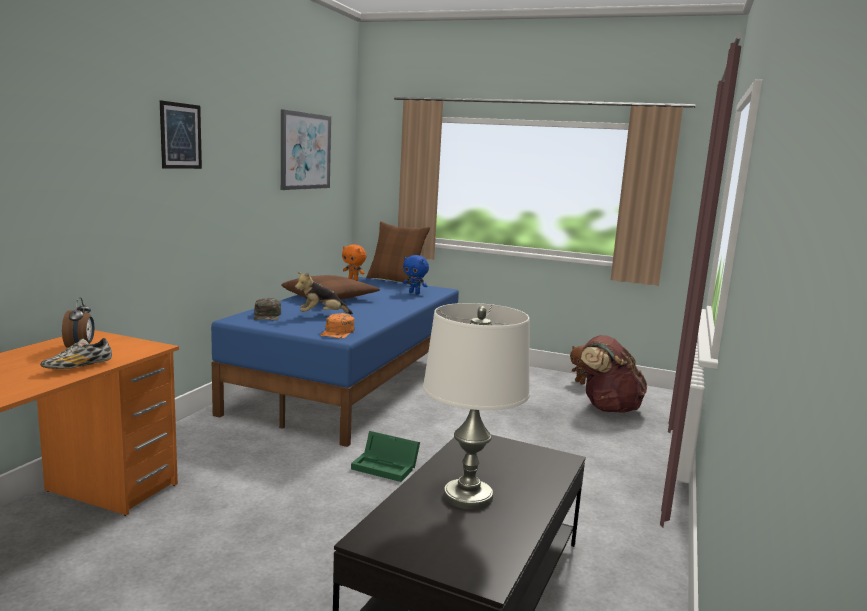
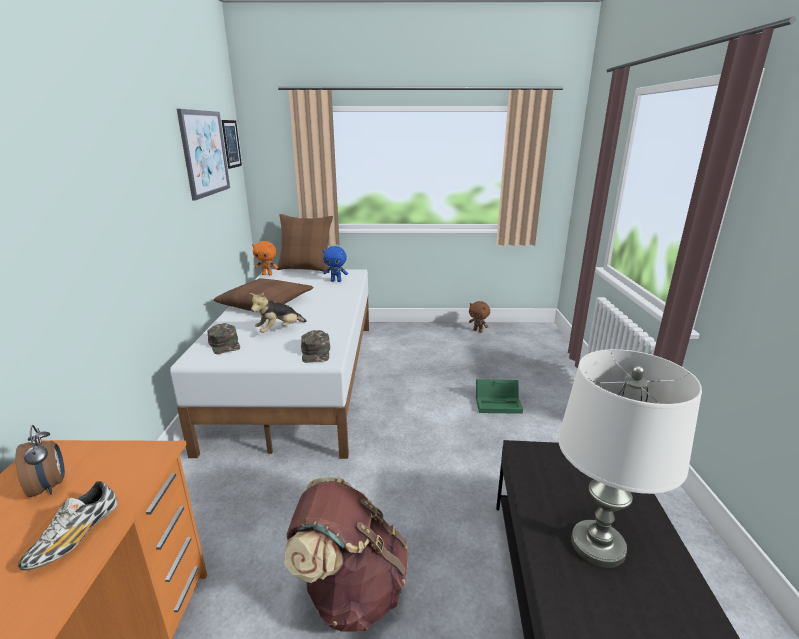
camera: 20 degrees left, 10 degrees up
(181, 136) = (83, 157): picture -> picture (231, 144)
(338, 332) = (316, 352): orange cap -> green cap
(352, 384) = (301, 377): blue bed -> white bed
(387, 466) = (399, 472): green storage box -> green storage box (499, 403)
(608, 408) = (515, 352): brown backpack -> brown backpack (351, 590)

